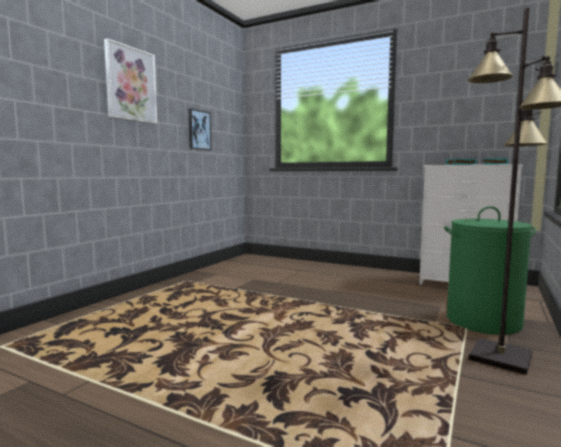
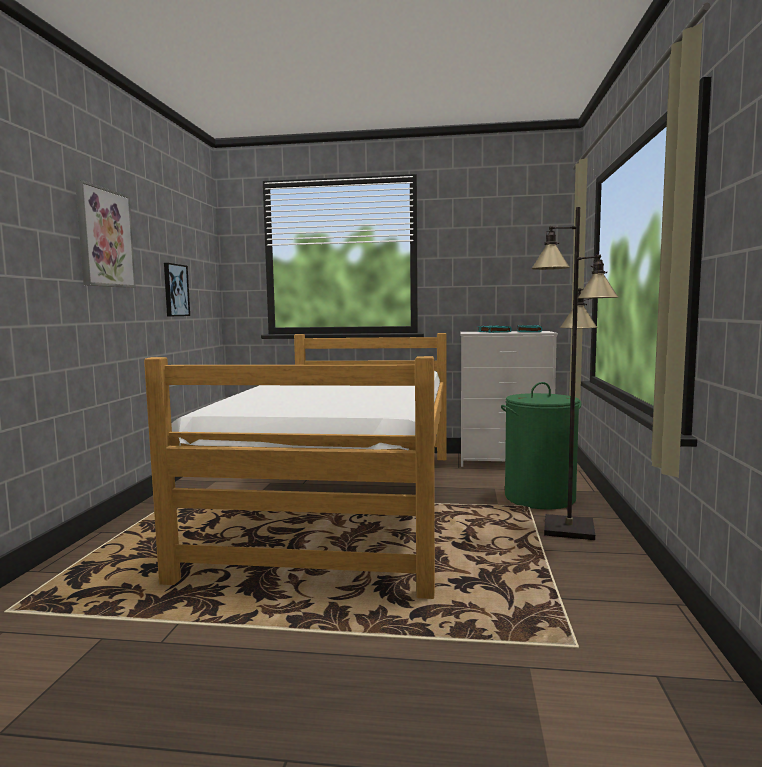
camera: 20 degrees left, 0 degrees up
(298, 302) = (345, 503): none -> bed

